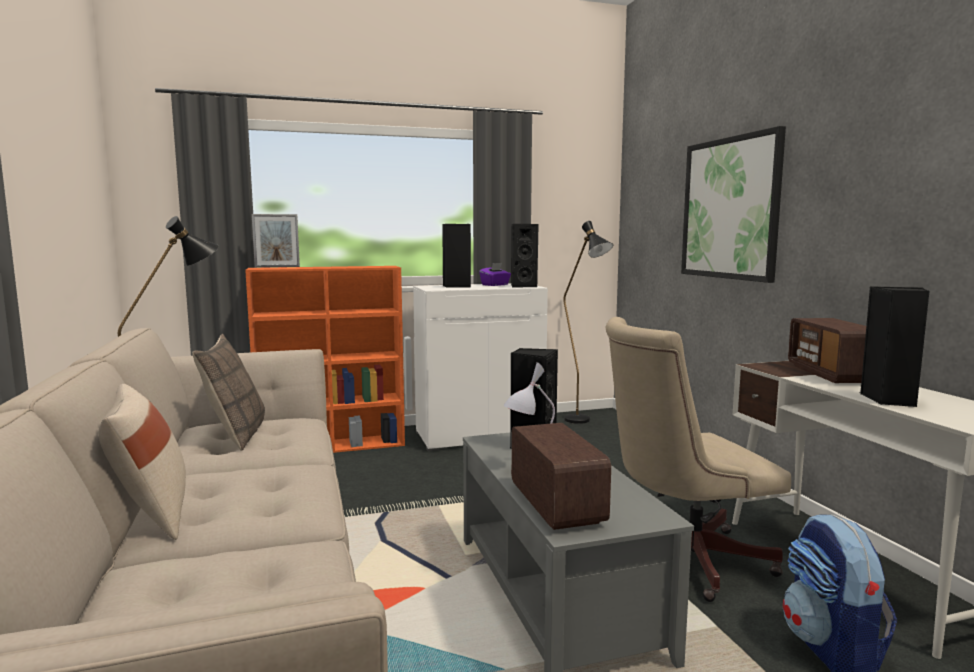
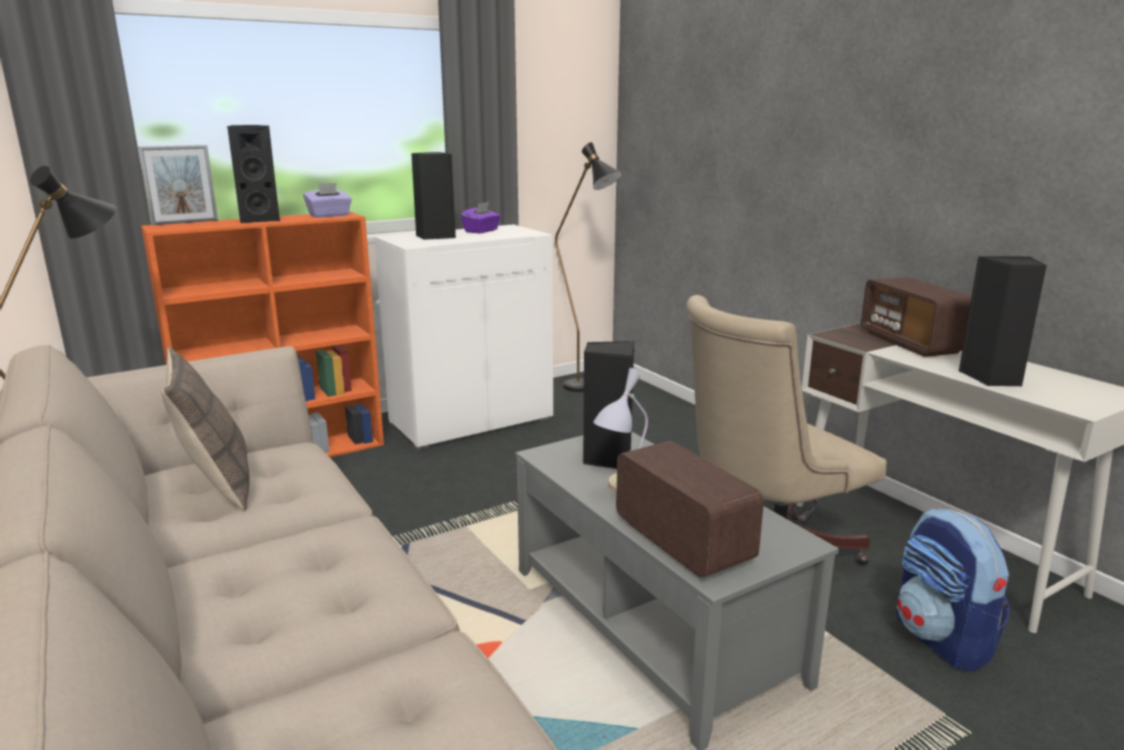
camera: 15 degrees left, 10 degrees up
(150, 516) = (188, 639): beige pillow -> none
(377, 266) = (329, 215): none -> purple tissue box
(522, 286) = (519, 232): black speaker -> black speaker (259, 220)
(730, 208) = (776, 137): picture -> none

